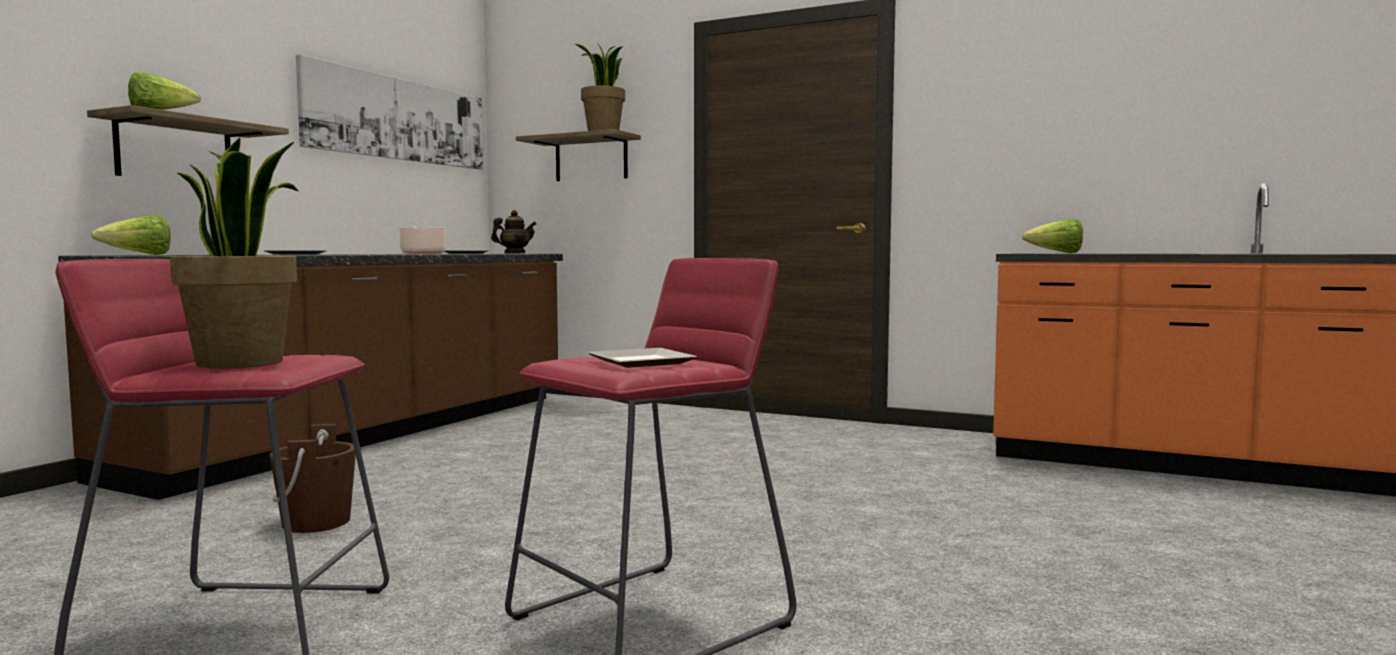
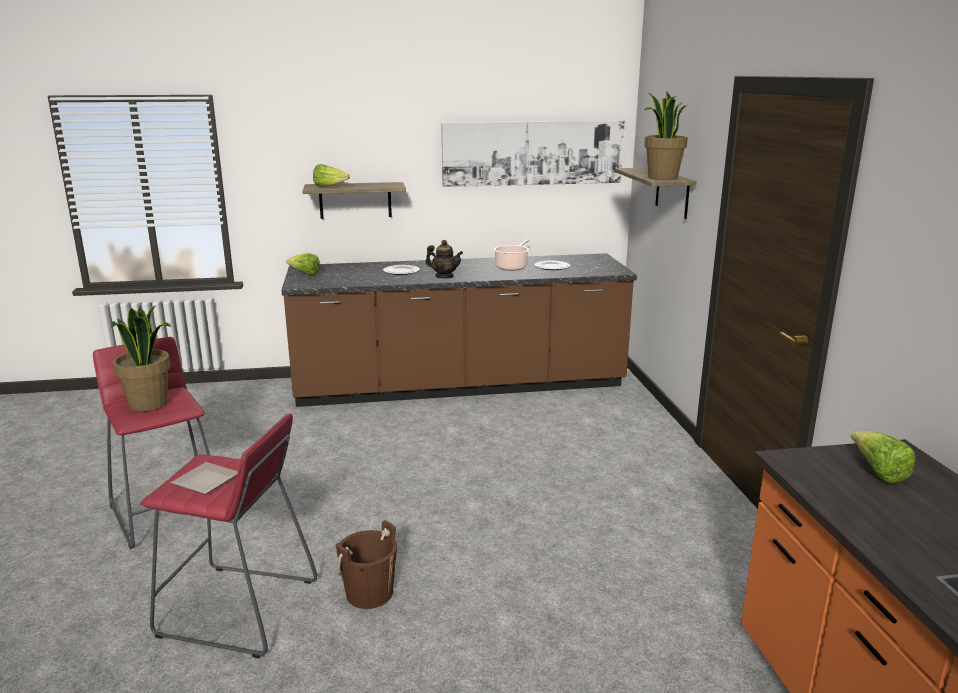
camera: 55 degrees right, 15 degrees up
(316, 522) = (299, 456): brown bucket -> brown bucket (369, 593)
(514, 253) = (603, 267): teapot -> teapot (444, 276)

